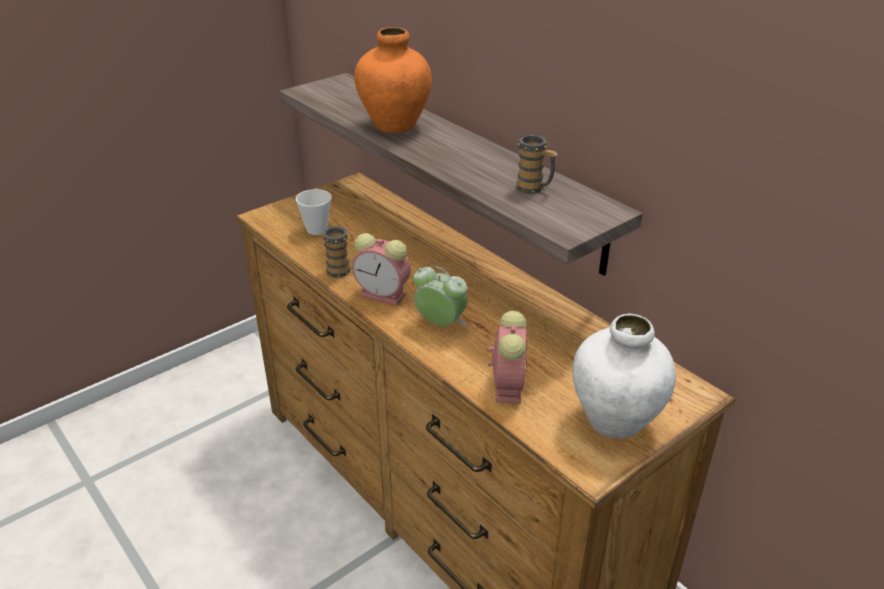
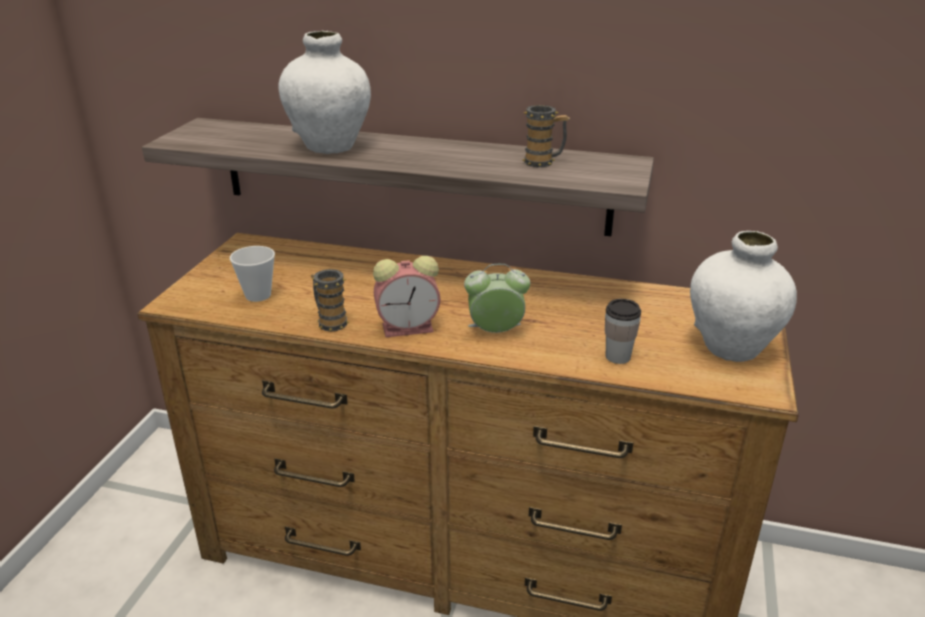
camera: 35 degrees left, 5 degrees down
(394, 125) = (329, 147): orange vase -> white vase
(507, 385) = (618, 356): alarm clock -> cup

